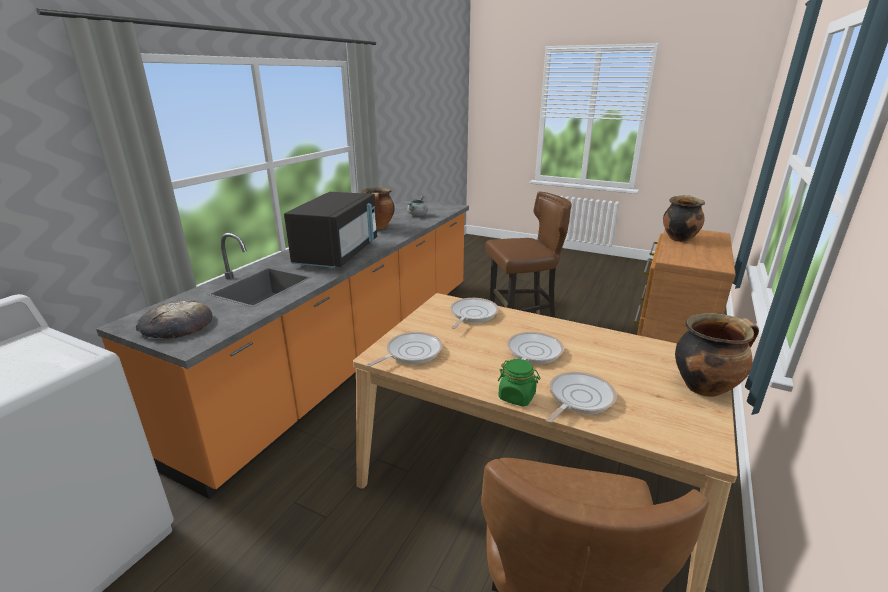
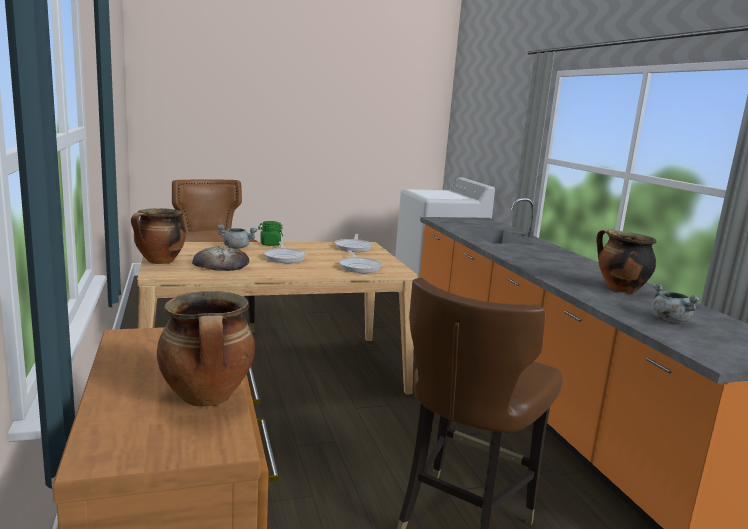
camera: 135 degrees right, 10 degrees down
(176, 325) = (466, 221): bread -> bread (221, 264)
(338, 254) = (537, 258): black microwave -> none
(578, 398) = (237, 248): frying pan -> grey cooking pot

